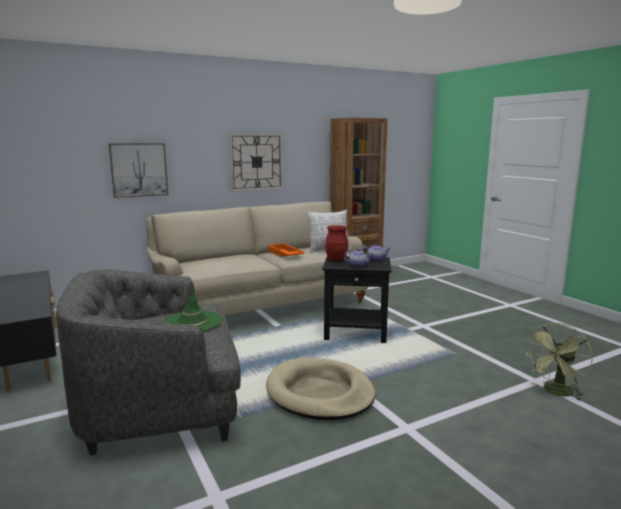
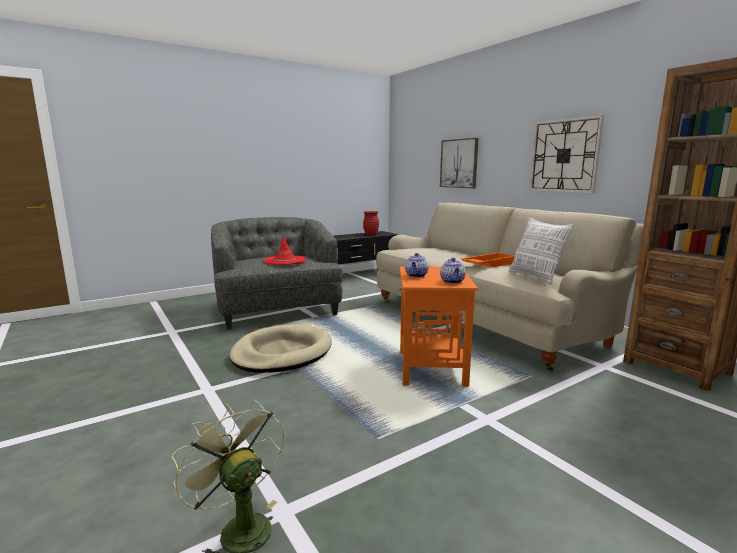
camera: 85 degrees right, 0 degrees up
(192, 322) = (285, 260): green hat -> red hat
(336, 260) = (437, 269): red vase -> red vase (371, 235)
(356, 332) = (431, 368): black side table -> orange side table

